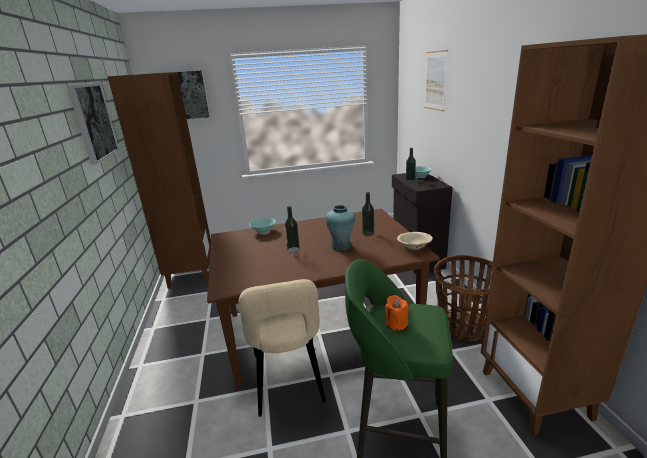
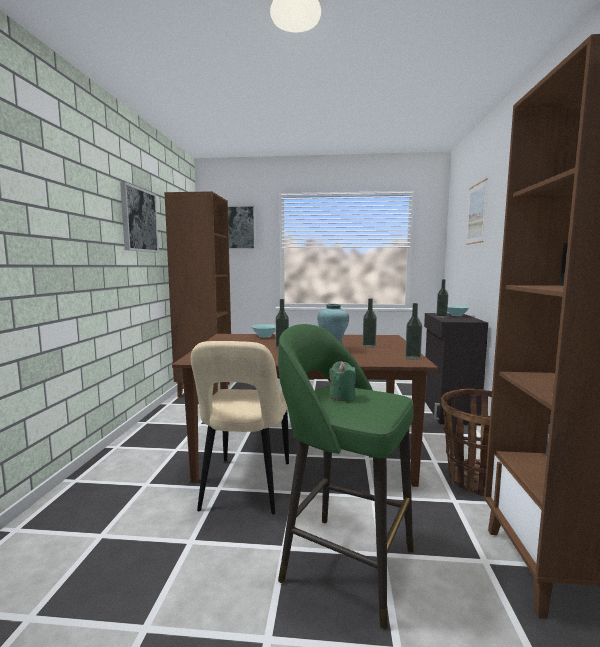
camera: 15 degrees right, 15 degrees down
(396, 324) = (342, 397): orange candle -> green candle
(414, 247) = (412, 358): beige bowl -> bottle

